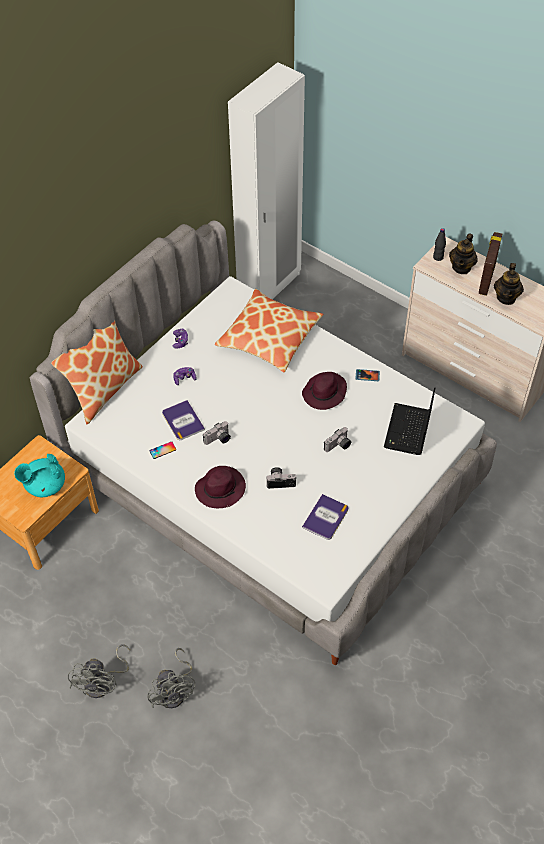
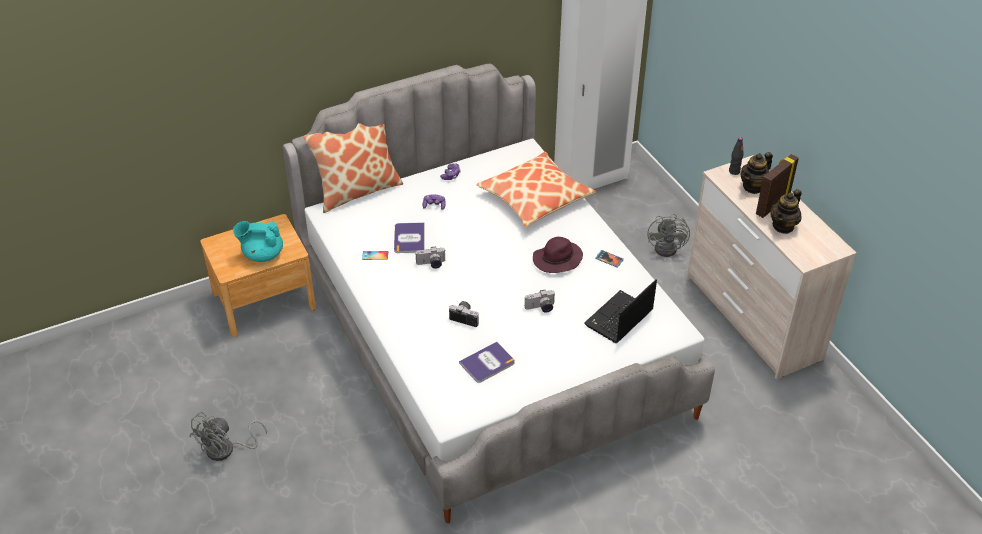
camera: 25 degrees right, 10 degrees down
(175, 691) = (284, 483): grey fan -> grey fan (669, 247)
(221, 488) = (406, 304): purple hat -> none

